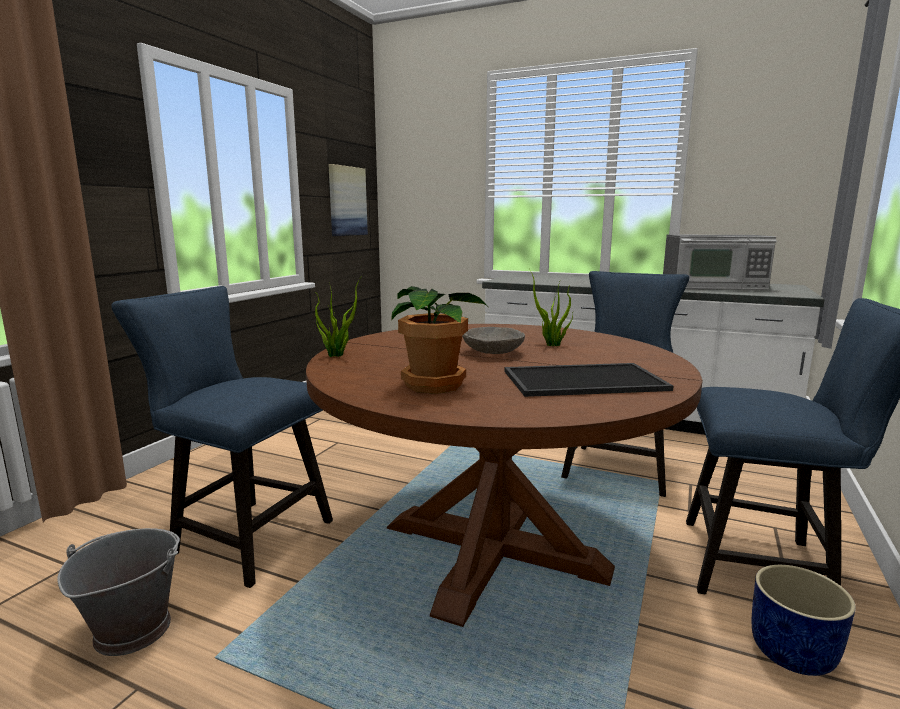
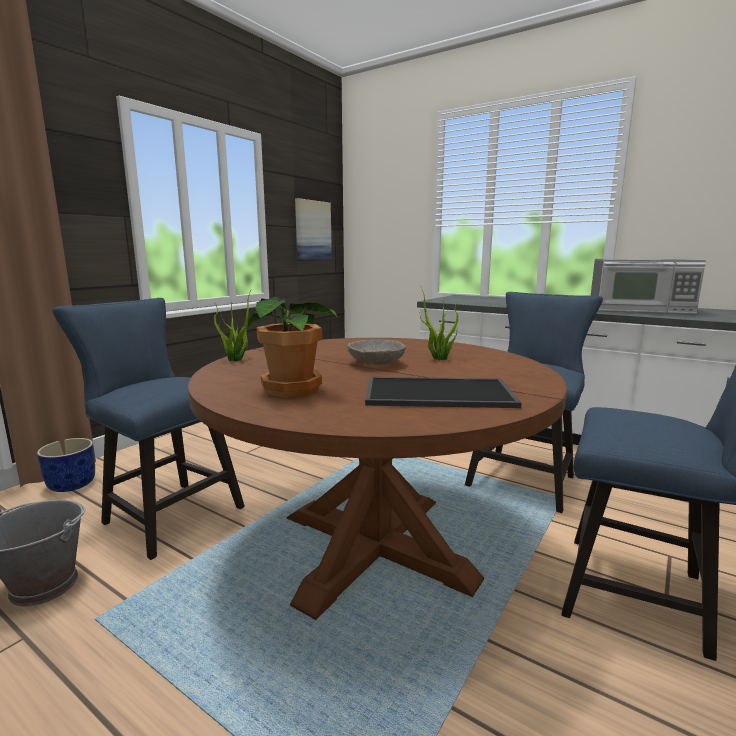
camera: 10 degrees right, 0 degrees up
(794, 653) = (647, 696): blue planter -> blue planter (72, 485)

